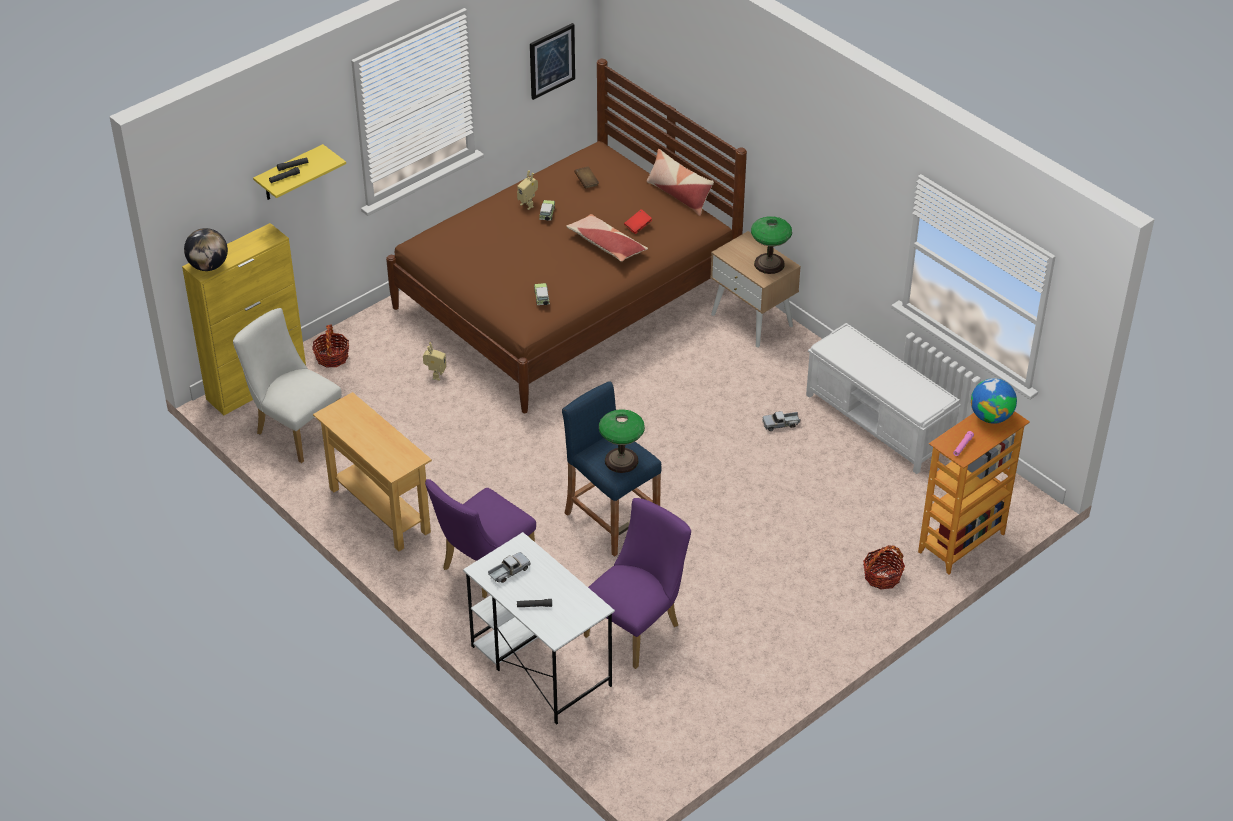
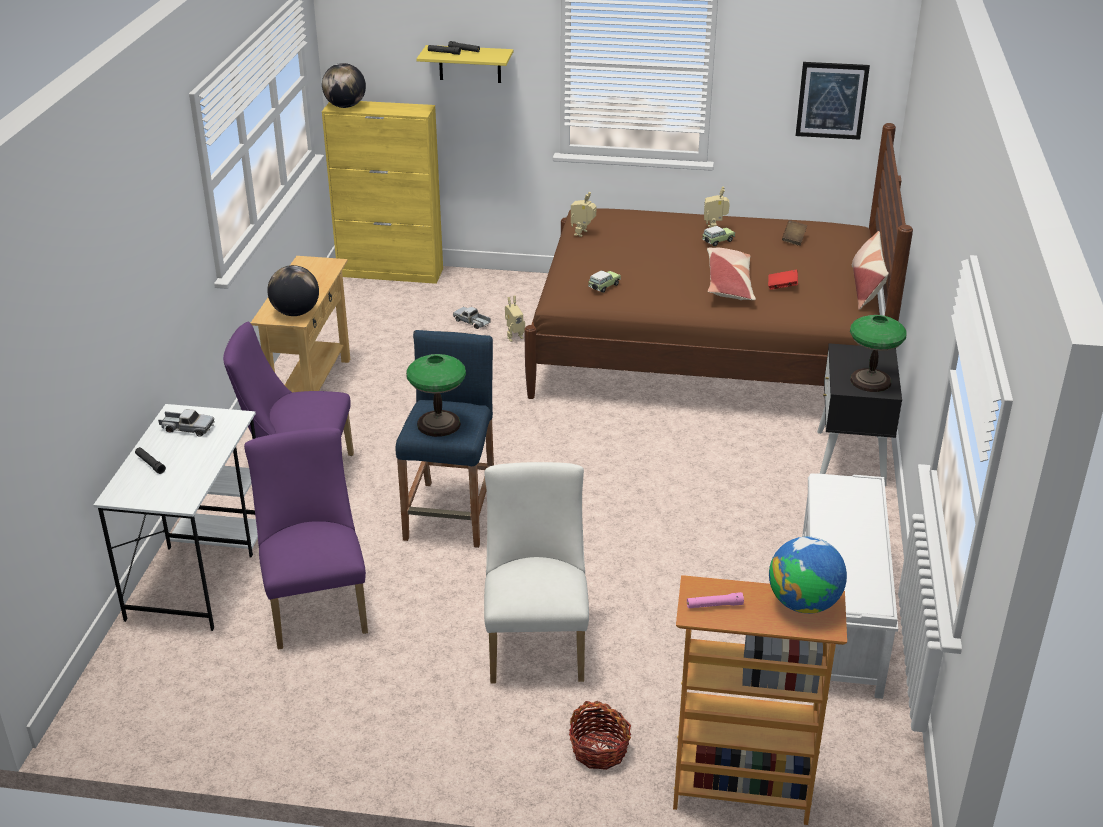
camera: 50 degrees right, 10 degrees down
(295, 430) = (360, 310): white chair -> white chair (536, 642)
(332, 357) = (467, 286): basket -> none
(405, 454) = (295, 313): none -> globe
(453, 264) = (583, 233): none -> toy robot
(637, 627) = (316, 605): purple chair -> purple chair turned 105 degrees counterclockwise
(752, 320) = (851, 458): beige nightstand -> black nightstand
(781, 424) = (733, 550): toy truck -> toy truck (472, 322)

